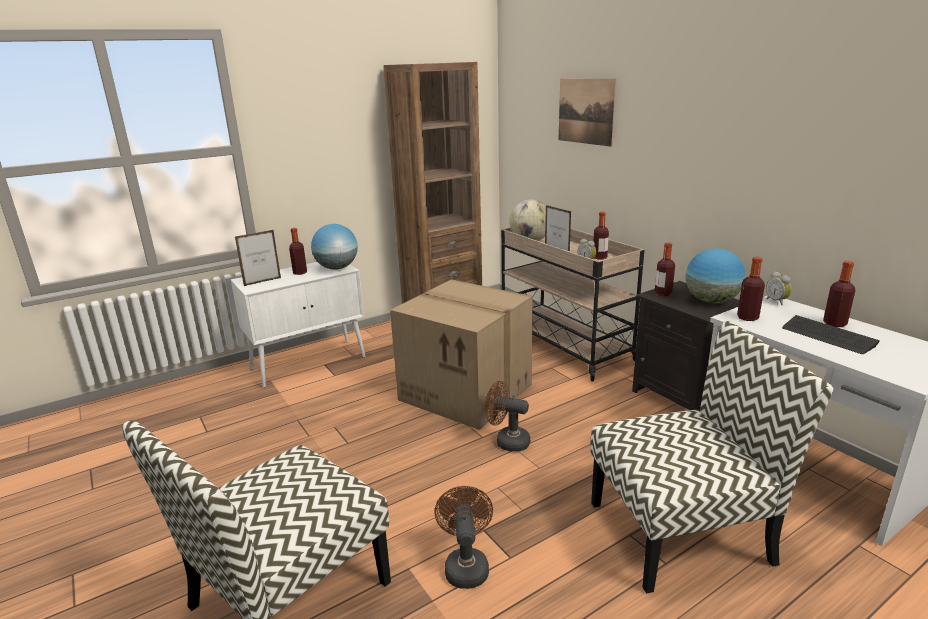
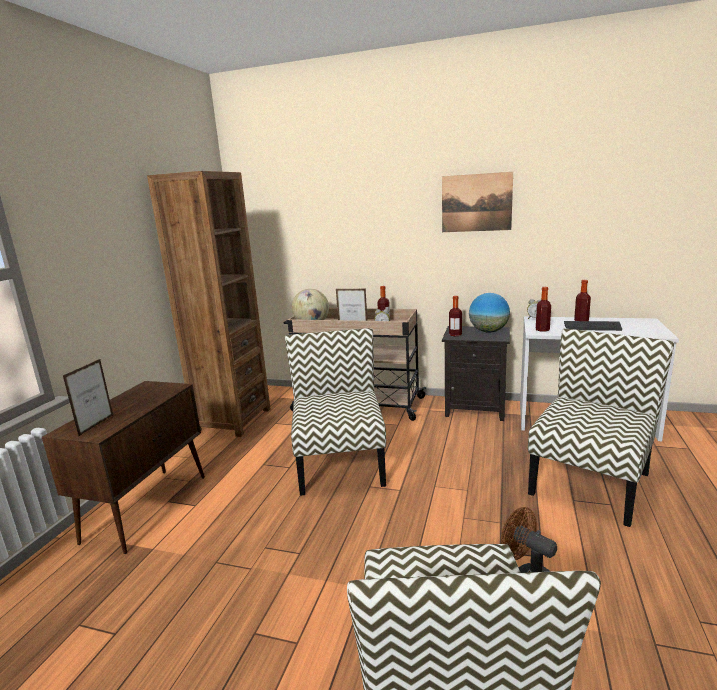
camera: 40 degrees left, 5 degrees down
(300, 272) = (127, 404): bottle -> none
(309, 363) = (148, 507): white cabinet -> brown cabinet
(337, 268) = (164, 389): globe -> none
(468, 391) = (339, 464): cardboard box -> chair
(507, 441) = (421, 484): brown fan -> none
(586, 111) = (336, 211): picture -> picture (476, 203)

